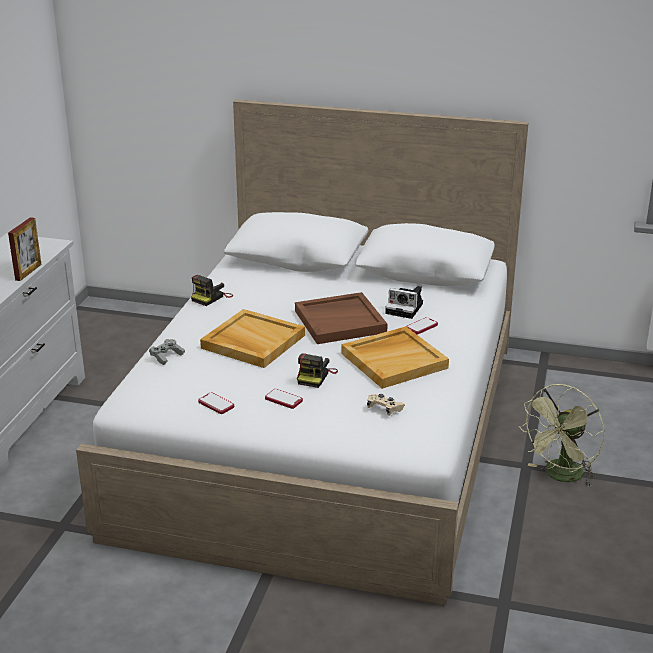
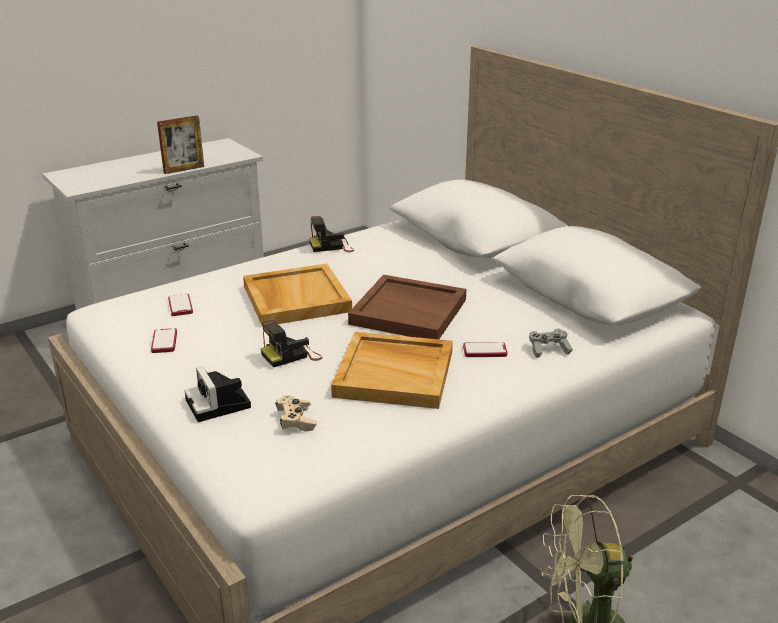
camera: 40 degrees right, 0 degrees up
(167, 356) = (205, 282): grey game controller -> grey game controller (548, 349)
(283, 400) = (224, 364): phone -> phone (180, 306)
(406, 308) = (499, 325): camera -> camera (220, 405)

